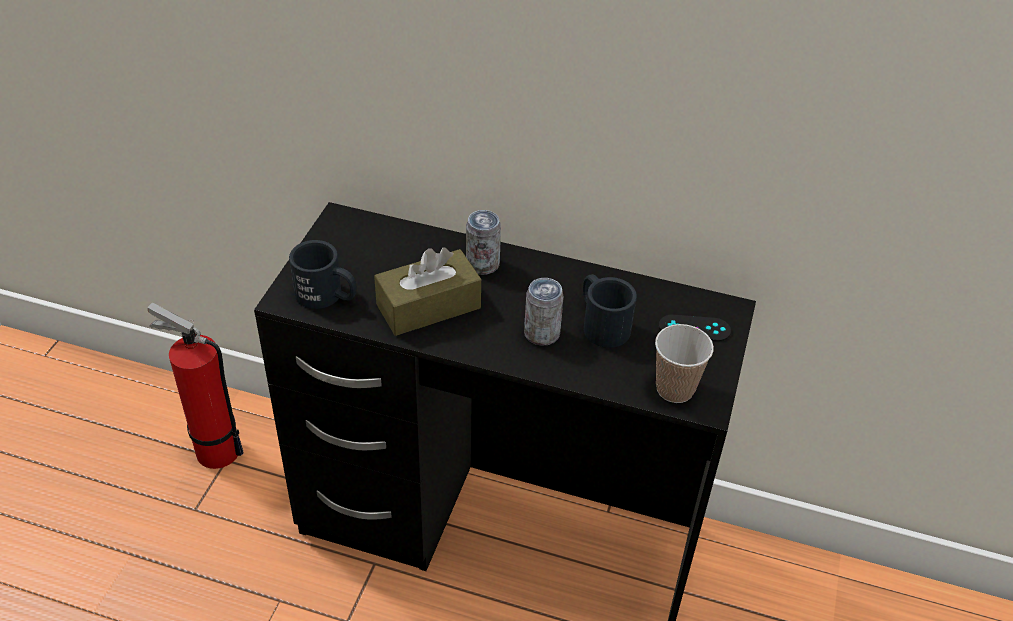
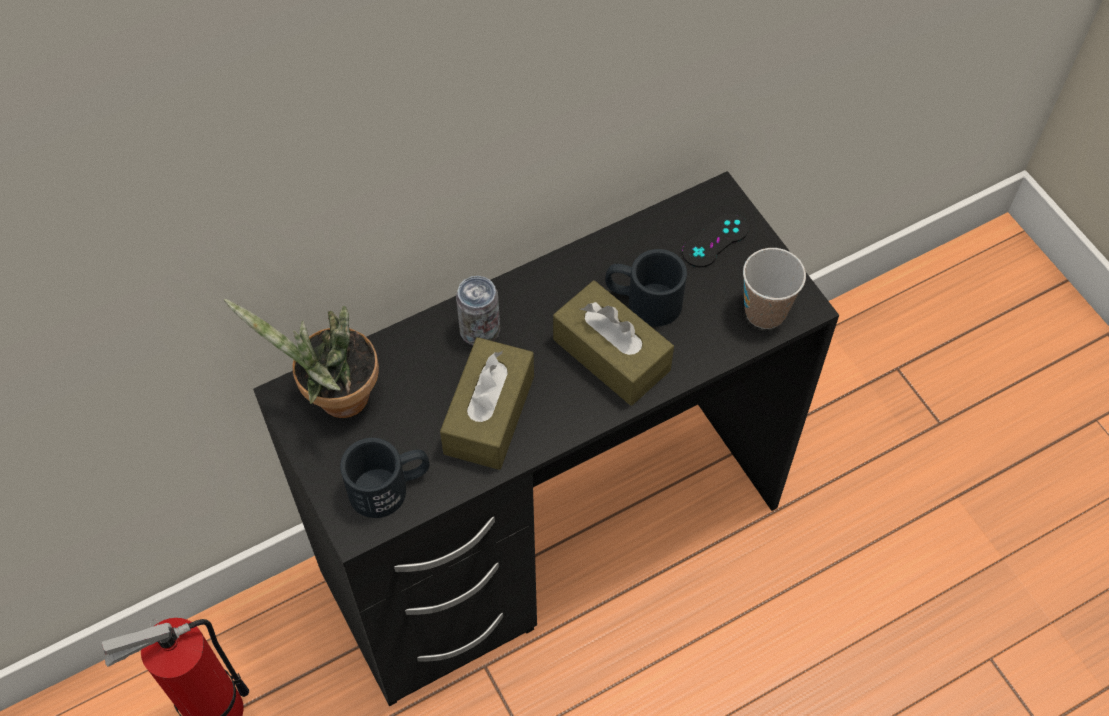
camera: 45 degrees left, 15 degrees up
(360, 236) = (335, 399): none -> potted plant
(541, 334) = (611, 355): can -> brown tissue box

